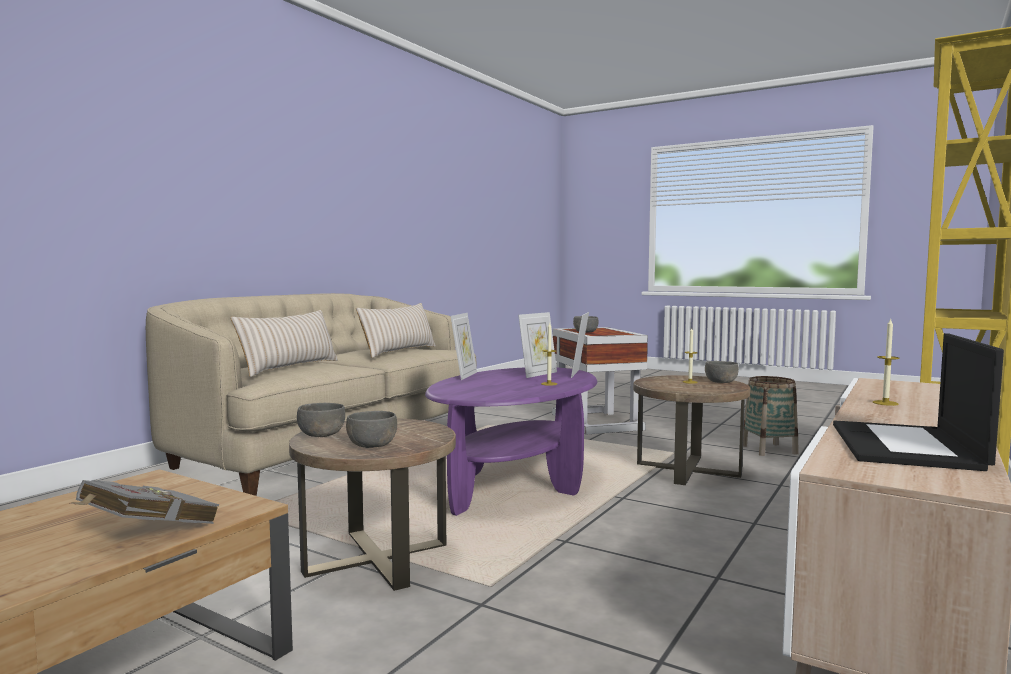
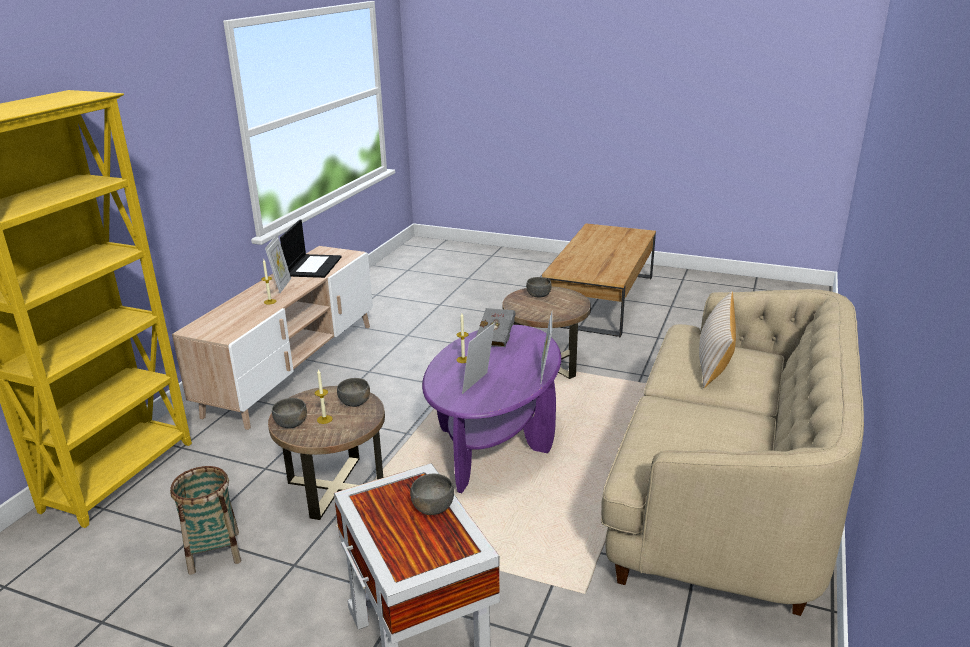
camera: 170 degrees right, 20 degrees up
(145, 534) = (570, 260): grey book -> grey book (497, 337)
(321, 434) = (575, 301): grey bowl -> grey bowl (355, 402)
(399, 351) = (680, 434): beige pillow -> none
(580, 374) = (438, 389): picture frame -> picture frame (281, 286)

